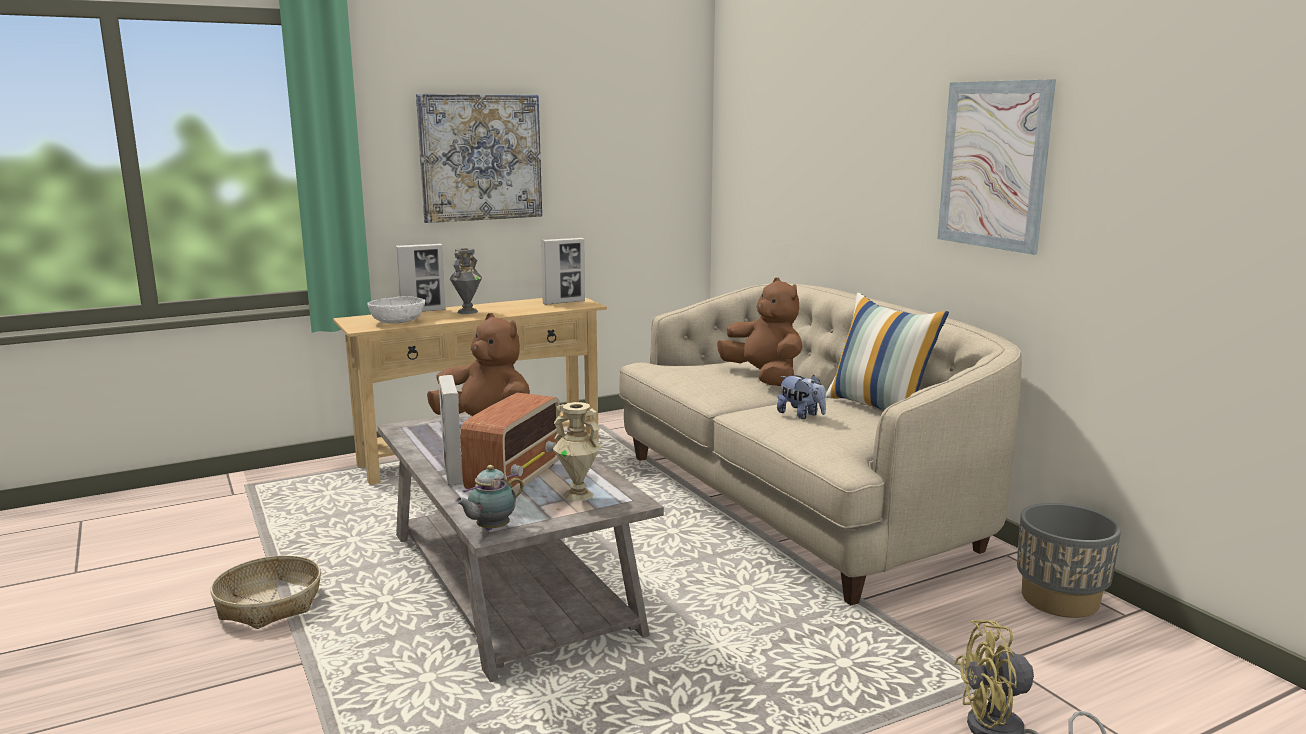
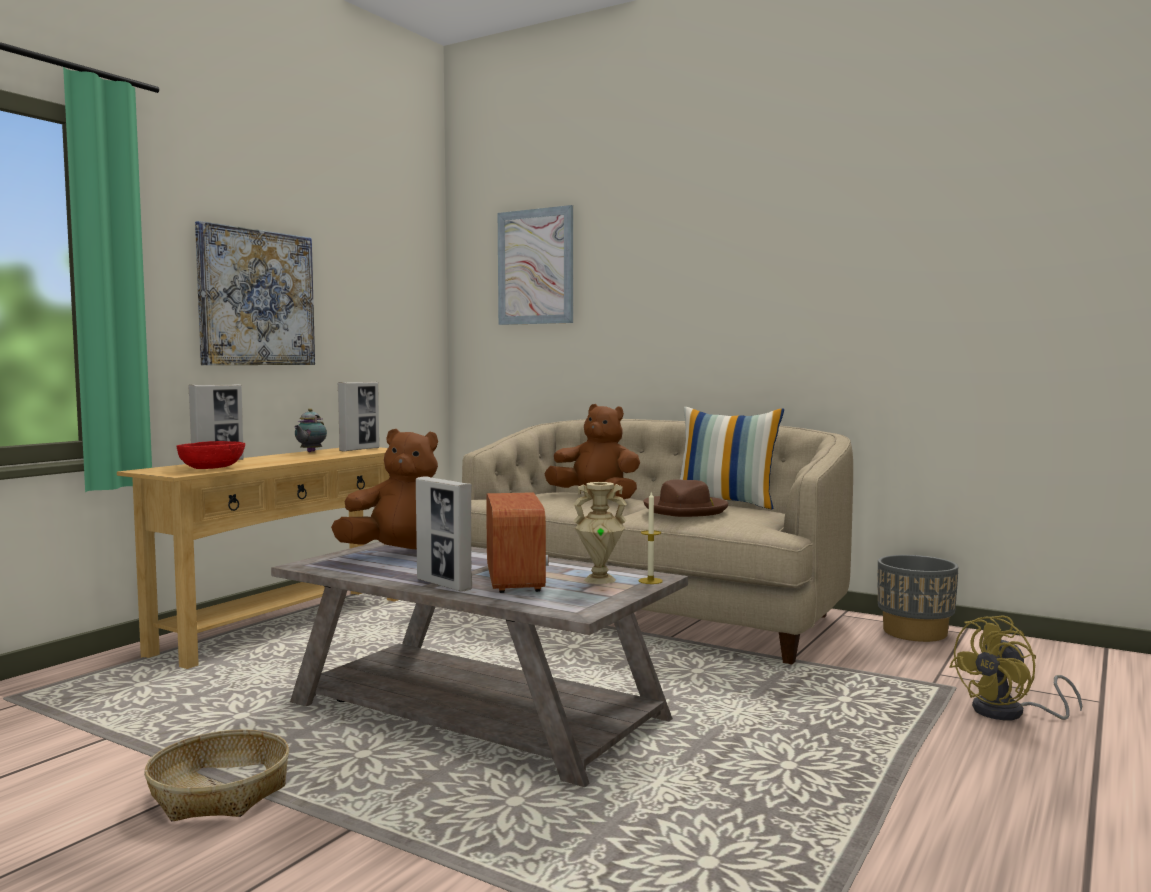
camera: 30 degrees left, 10 degrees down
(398, 322) = (212, 468): white bowl -> red bowl
(467, 311) = (272, 459): grey vase -> none
(490, 529) = (573, 610): teapot -> teapot (310, 452)
(617, 506) = (650, 581): none -> candle
(801, 415) = (686, 510): plush toy -> brown hat
(993, 165) = (786, 293): picture -> picture (535, 267)

